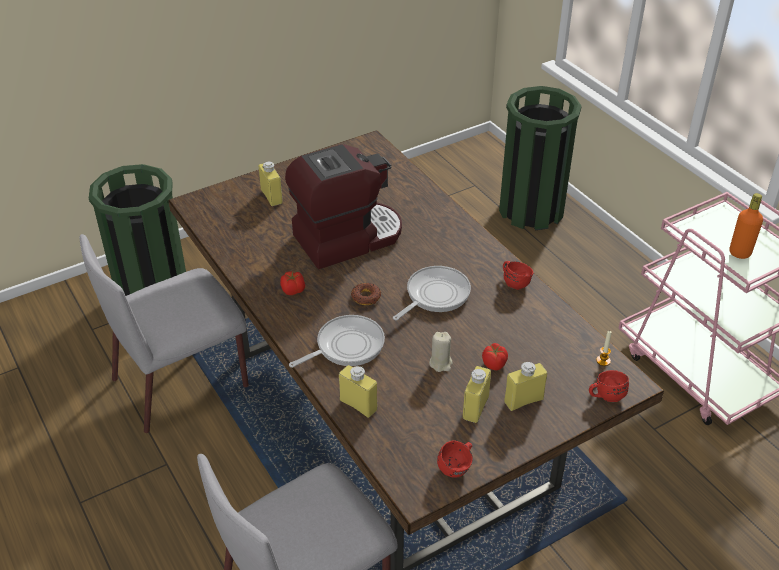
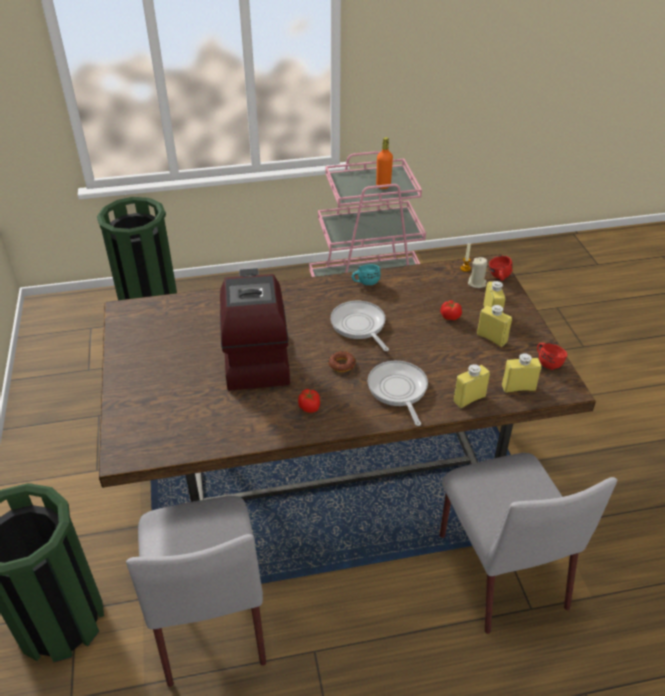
camera: 70 degrees left, 0 degrees up
(271, 197) = (157, 394): yellow bottle -> yellow bottle (518, 387)
(441, 363) = (439, 343): beige candle -> beige candle (477, 283)
(515, 282) = (365, 282): red mug -> turquoise mug

